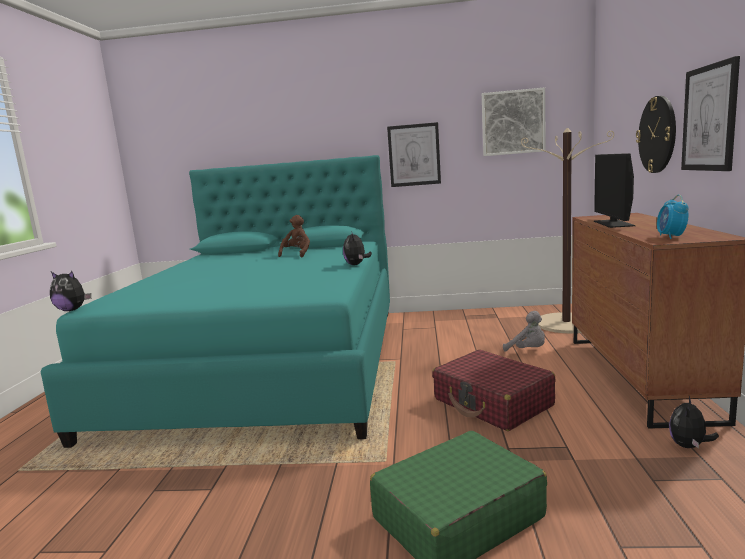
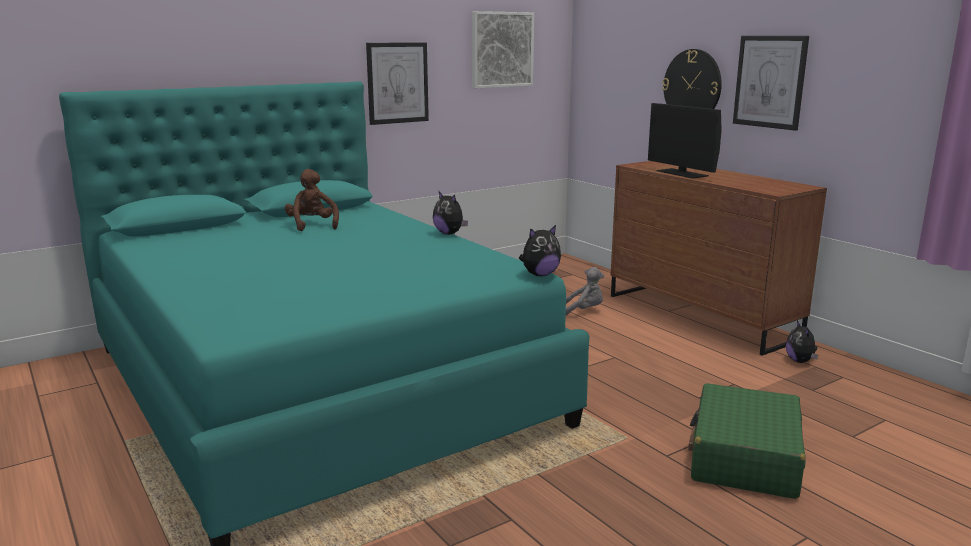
camera: 40 degrees left, 5 degrees up
(72, 310) = (204, 344): plush toy -> plush toy (540, 275)
(493, 403) = (630, 365): red suitcase -> none
(566, 323) = (576, 278): beige clothes rack -> none
(671, 237) = (769, 187): alarm clock -> none

